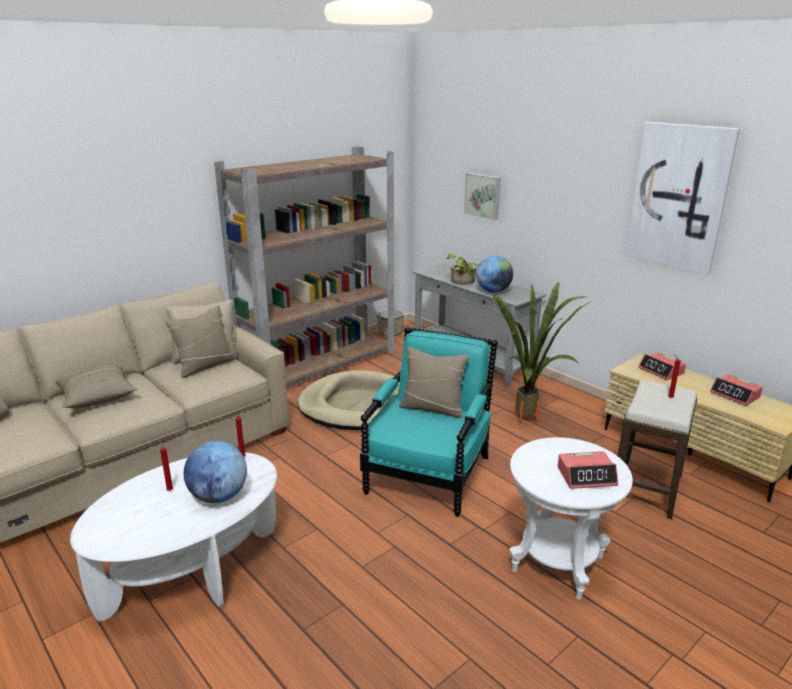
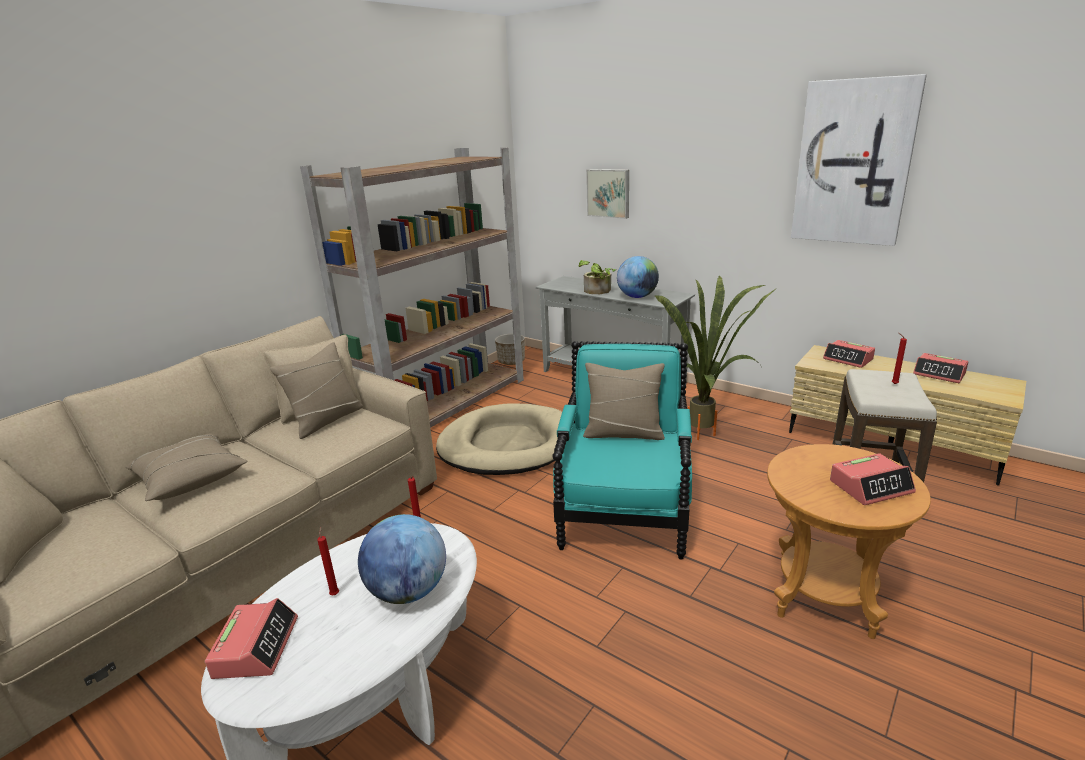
camera: 10 degrees left, 0 degrees up
(110, 514) = (256, 647): none -> alarm clock
(558, 563) = (825, 597): white side table -> brown side table

